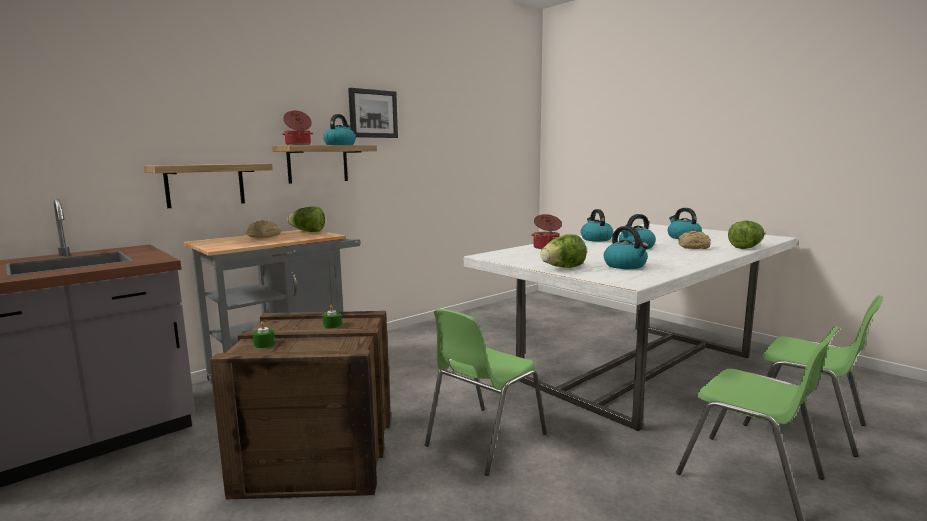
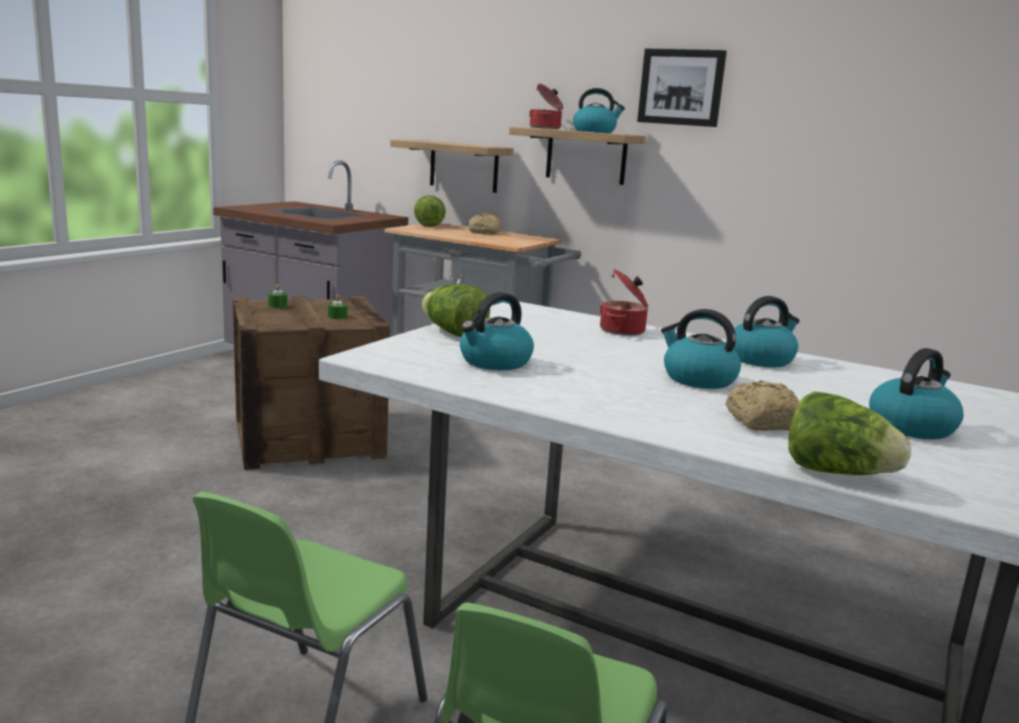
camera: 70 degrees right, 5 degrees up
(308, 231) = (531, 239): lettuce -> lettuce (427, 225)
(483, 440) = (360, 510): green chair -> none

